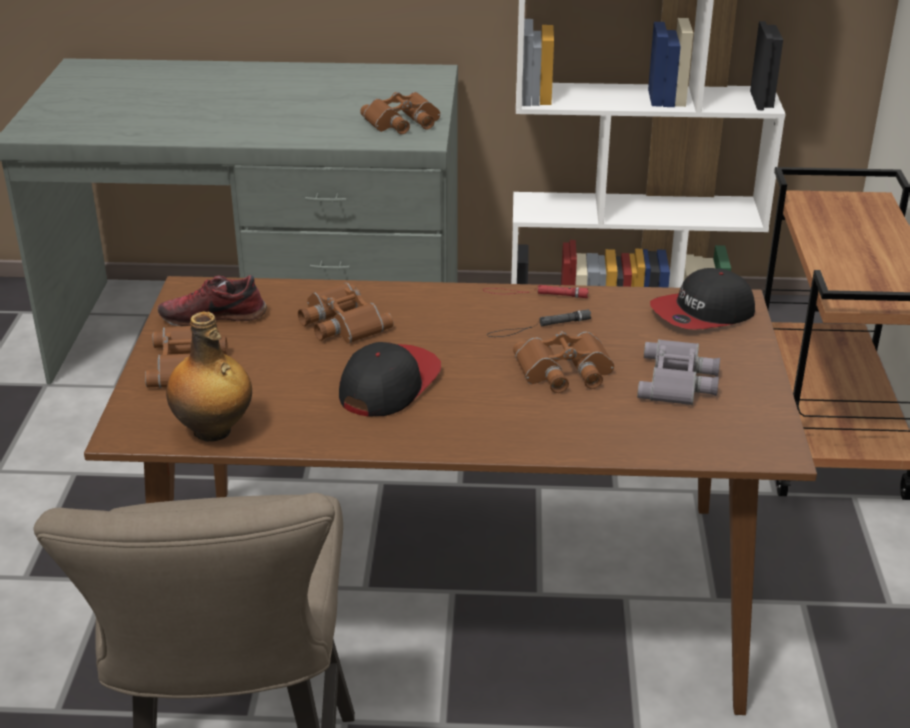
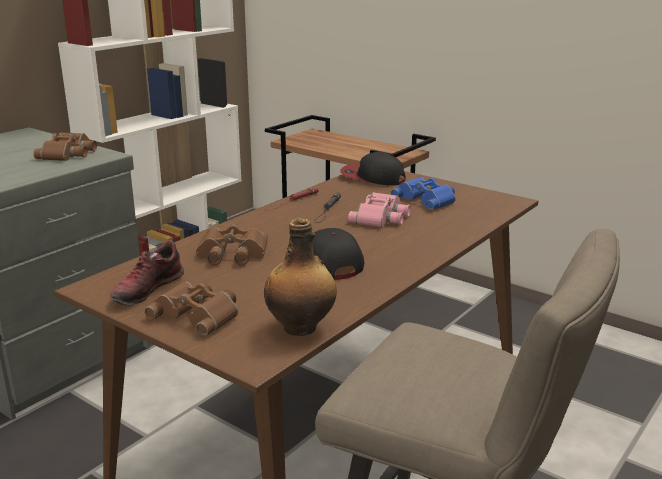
camera: 55 degrees left, 10 degrees down
(565, 371) = (381, 217): brown binoculars -> pink binoculars
(679, 381) = (427, 199): grey binoculars -> blue binoculars
(702, 313) = (372, 178): cap -> cap turned 105 degrees clockwise

